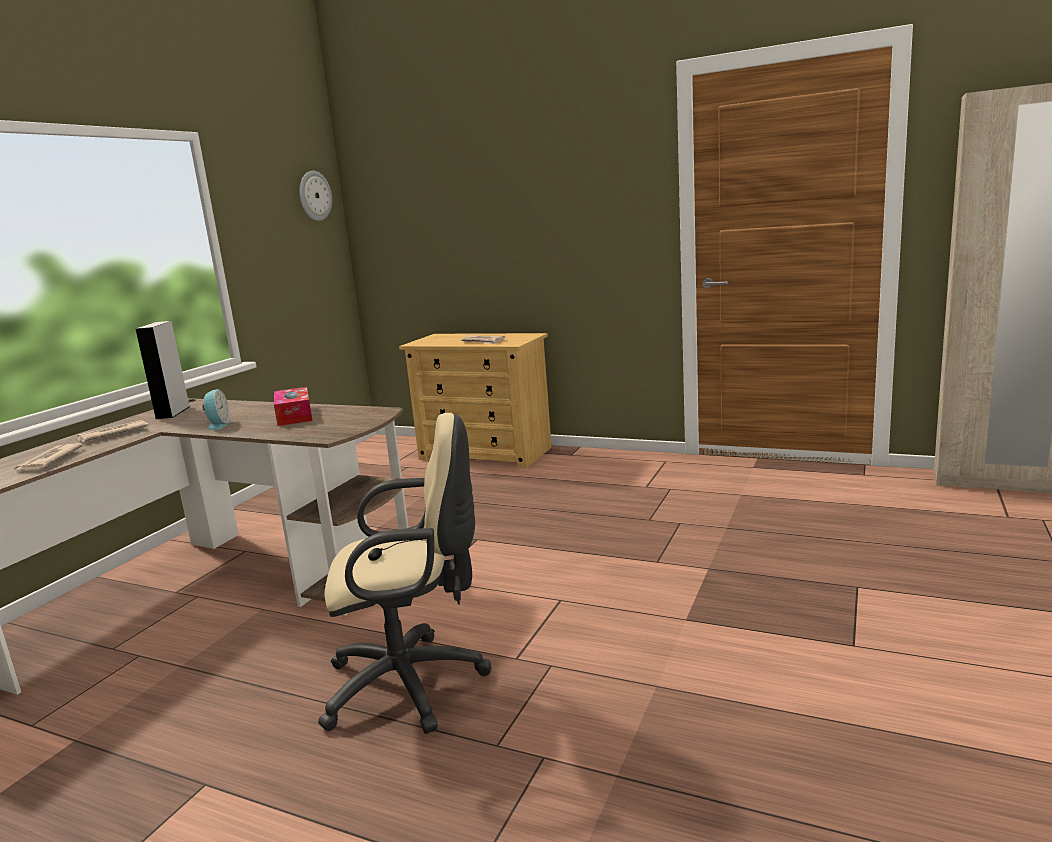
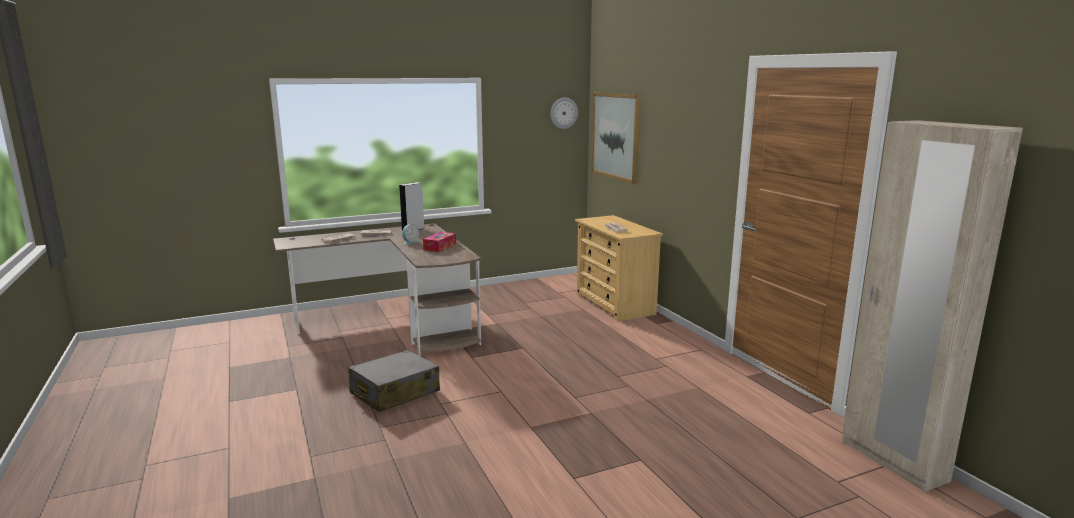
camera: 40 degrees right, 0 degrees up
(413, 684) = (394, 393): beige office chair -> grey suitcase
(415, 218) = (616, 136): none -> picture

